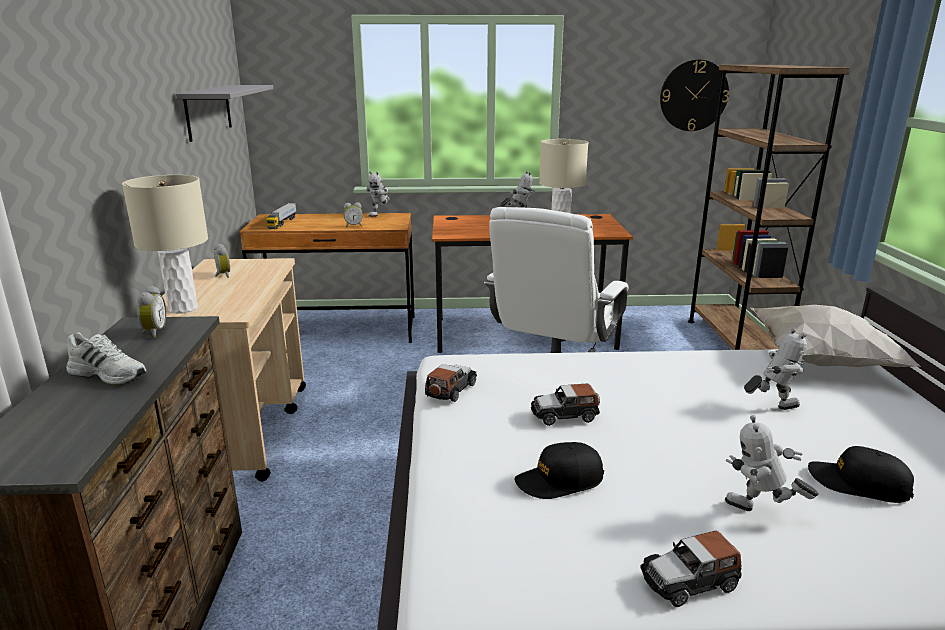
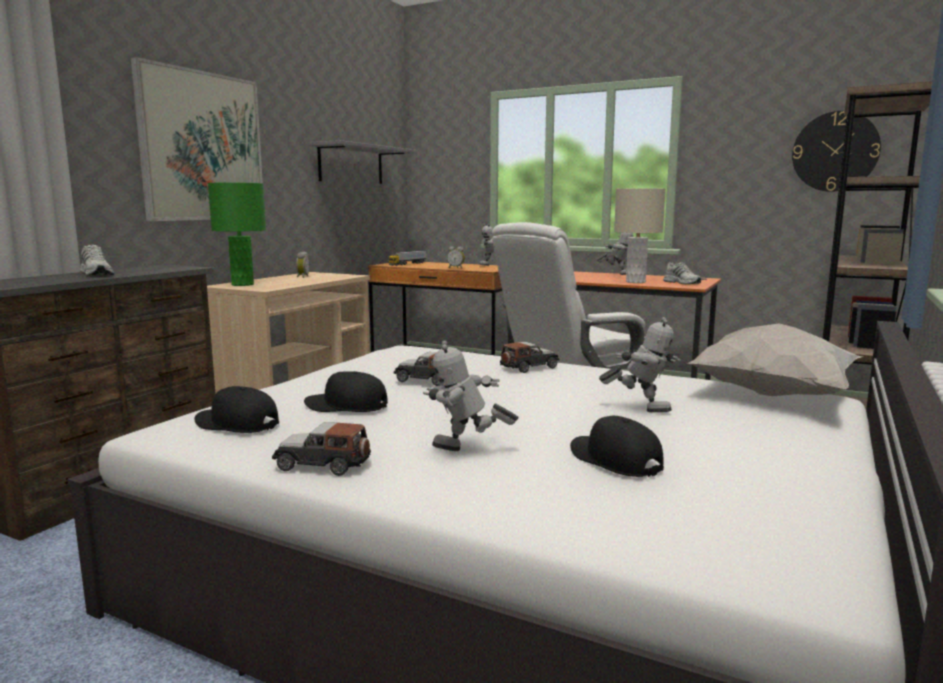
camera: 30 degrees right, 10 degrees down
(96, 131) = (202, 147): none -> picture
(153, 332) = (161, 268): alarm clock -> none
(183, 309) = (242, 284): beige table lamp -> green table lamp
(450, 390) = (371, 358): toy car -> toy car (529, 367)
(511, 551) = (236, 424): none -> black cap
(597, 227) = (682, 283): none -> white shoe
(760, 514) = (467, 452): toy robot -> toy robot turned 45 degrees counterclockwise

